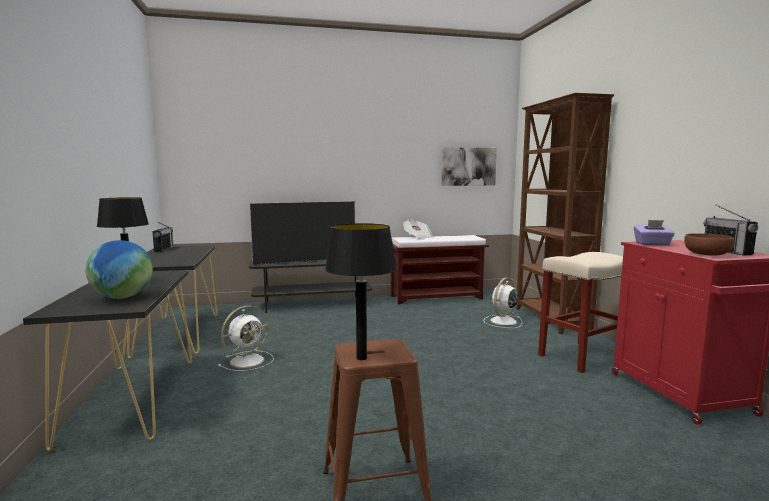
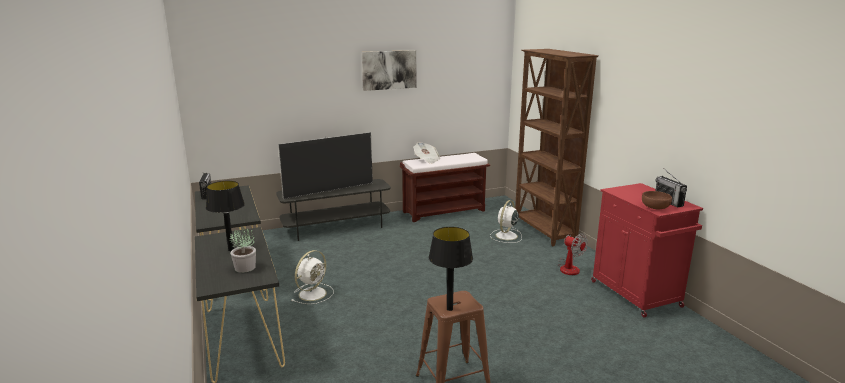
camera: 10 degrees left, 10 degrees up
(123, 297) = (245, 267): globe -> potted plant
(468, 166) = (470, 90): picture -> picture (389, 70)
(581, 356) = (569, 267): beige stool -> fan
(652, 244) = (622, 192): purple tissue box -> none

